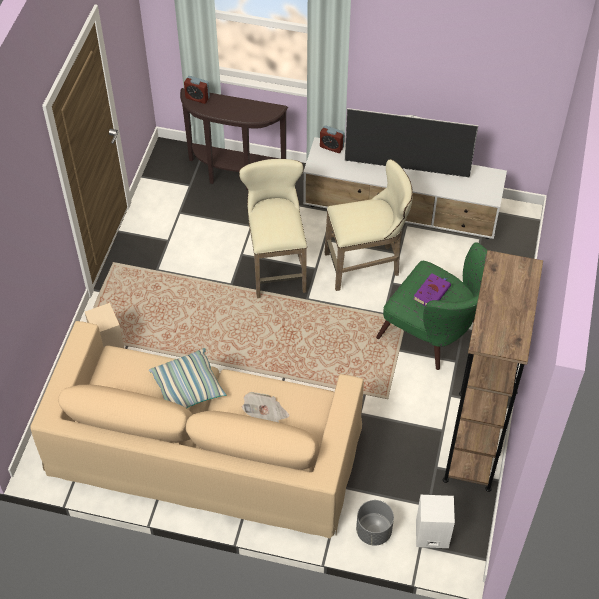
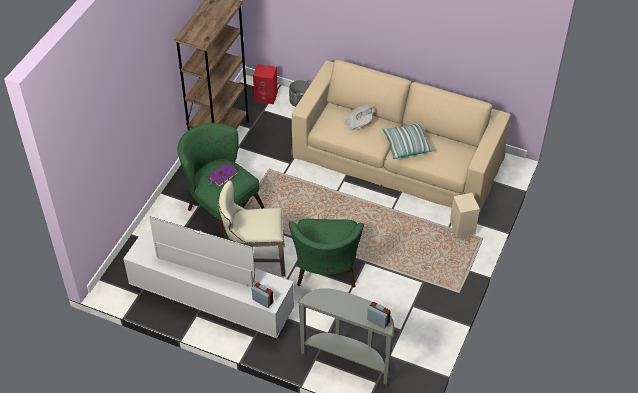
camera: 170 degrees left, 5 degrees down
(234, 176) = (347, 359): brown console table -> grey console table
(276, 265) = (326, 271): beige stool -> green armchair
(431, 535) = (266, 96): white speaker -> red speaker

